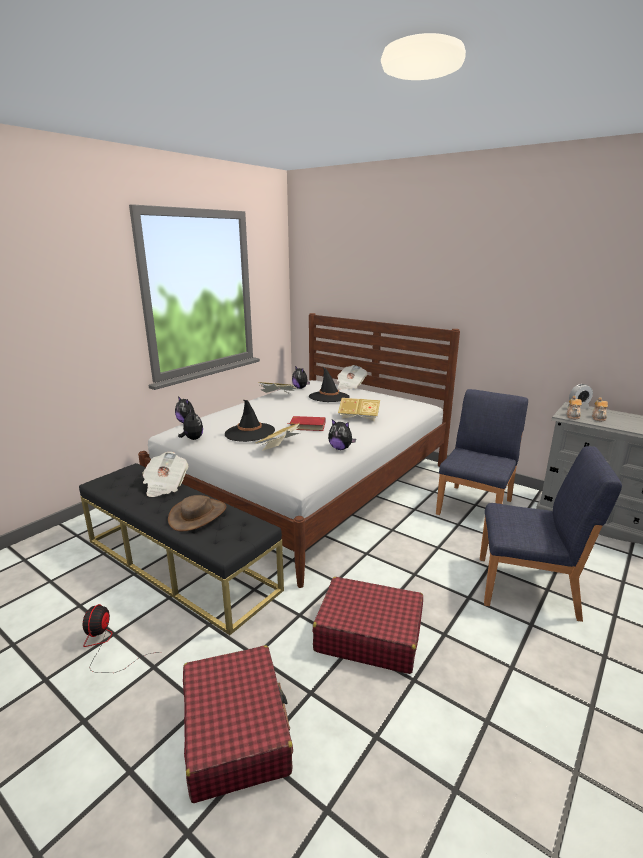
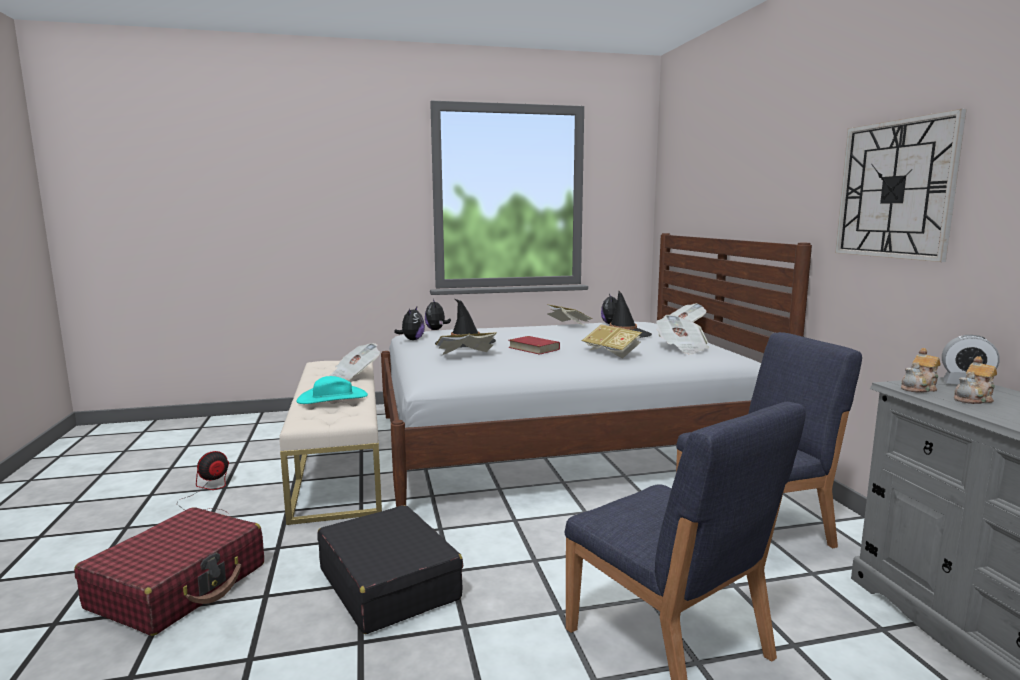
camera: 40 degrees right, 10 degrees down
(180, 564) = (340, 463): black bench -> beige bench
(198, 515) = (332, 398): brown hat -> turquoise hat
(340, 448) = (523, 370): plush toy -> none
(368, 635) = (389, 583): red suitcase -> black suitcase
(383, 403) = (681, 348): none -> newspaper
(520, 302) = (895, 189): none -> wall clock

